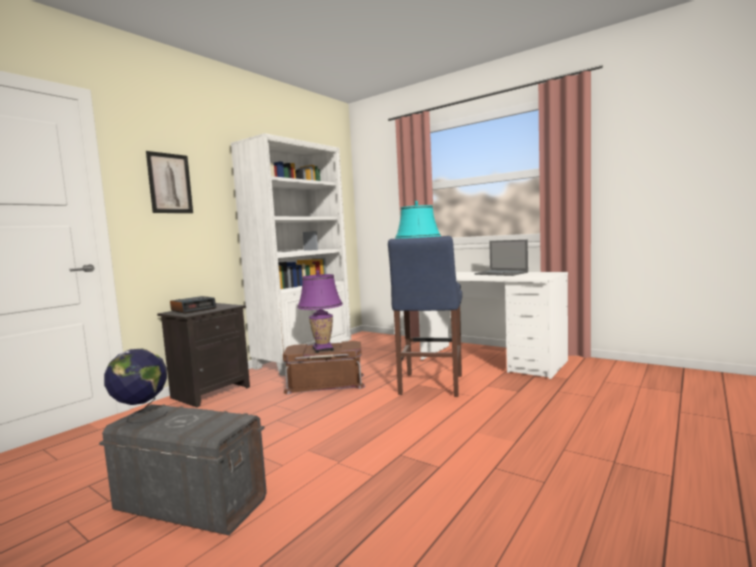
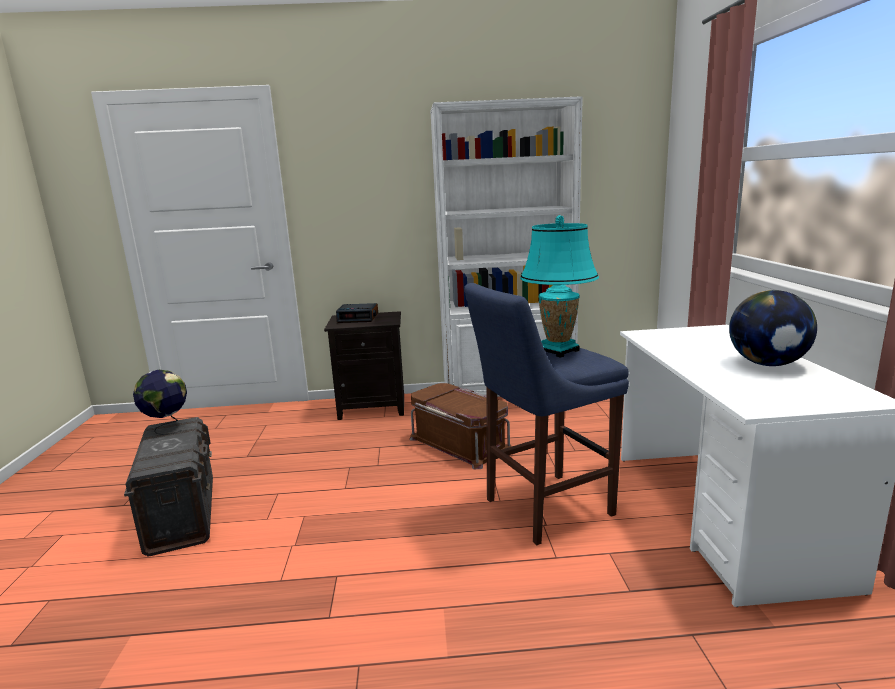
camera: 50 degrees right, 10 degrees up
(170, 183) = (351, 174): picture -> none
(323, 349) = (454, 402): purple table lamp -> none
(501, 273) = (767, 364): laptop -> globe

